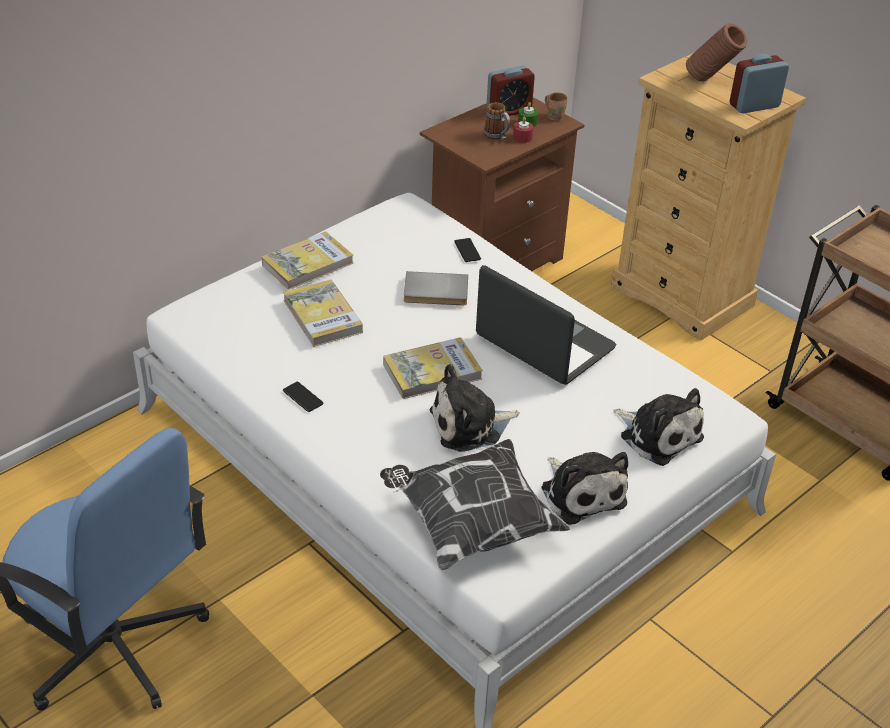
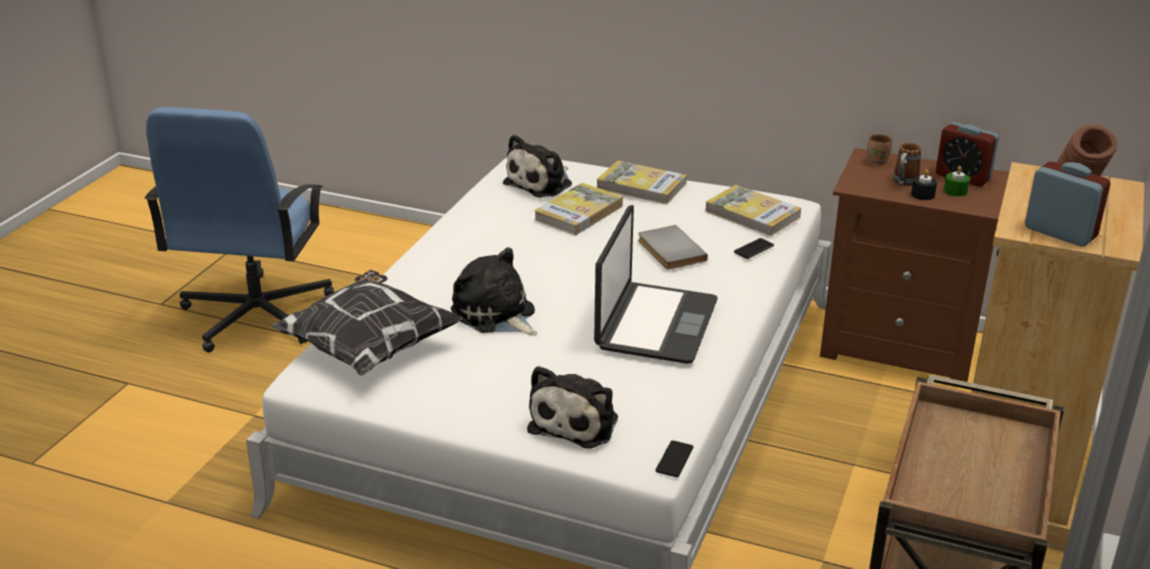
camera: 65 degrees right, 10 degrees down
(303, 397) = (466, 234): phone -> phone (674, 459)
(432, 371) = (552, 278): book -> book (752, 214)
(522, 137) = (922, 194): red candle -> black candle
(555, 116) = (993, 201): brown mug -> brown mug (878, 162)
(581, 493) = (452, 395): plush toy -> plush toy (541, 183)

